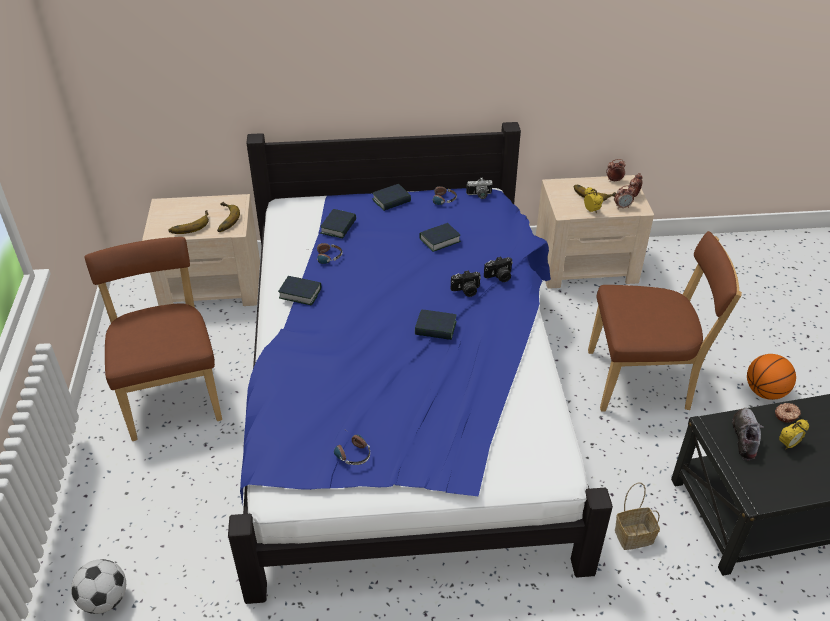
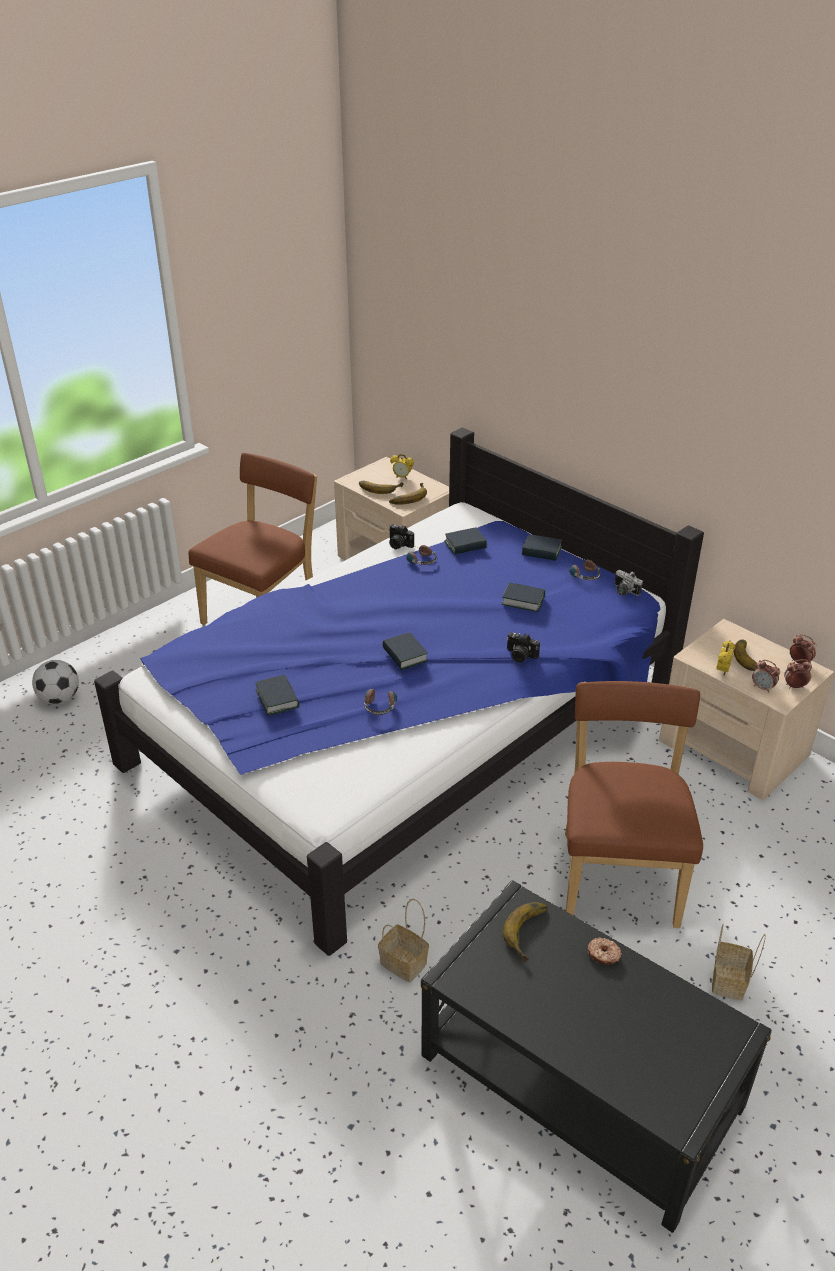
camera: 50 degrees right, 5 degrees down
(300, 293) = (361, 571): book -> book (277, 699)
(350, 451) = (215, 684): headphones -> headphones (380, 703)
(466, 291) = (475, 647): camera -> camera (398, 545)
(643, 381) = (619, 873): brown chair -> brown chair turned 135 degrees counterclockwise
(745, 436) = (531, 933): shoe -> banana
(765, 392) = (729, 982): basketball -> basket
(788, 445) = (558, 973): alarm clock -> alarm clock (402, 477)

